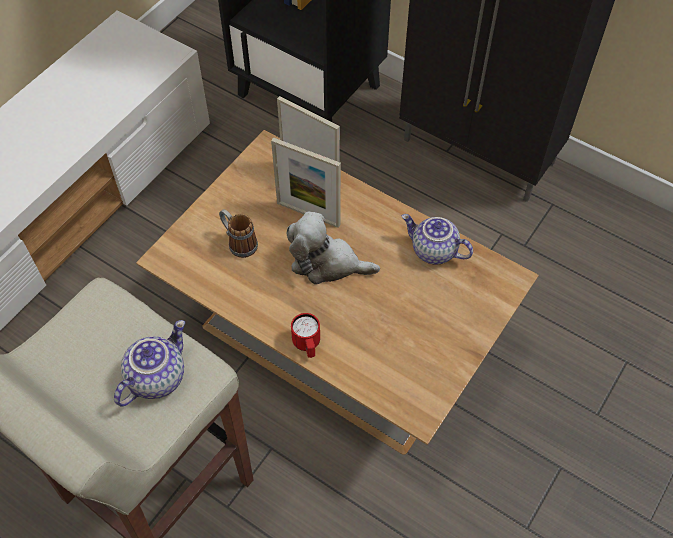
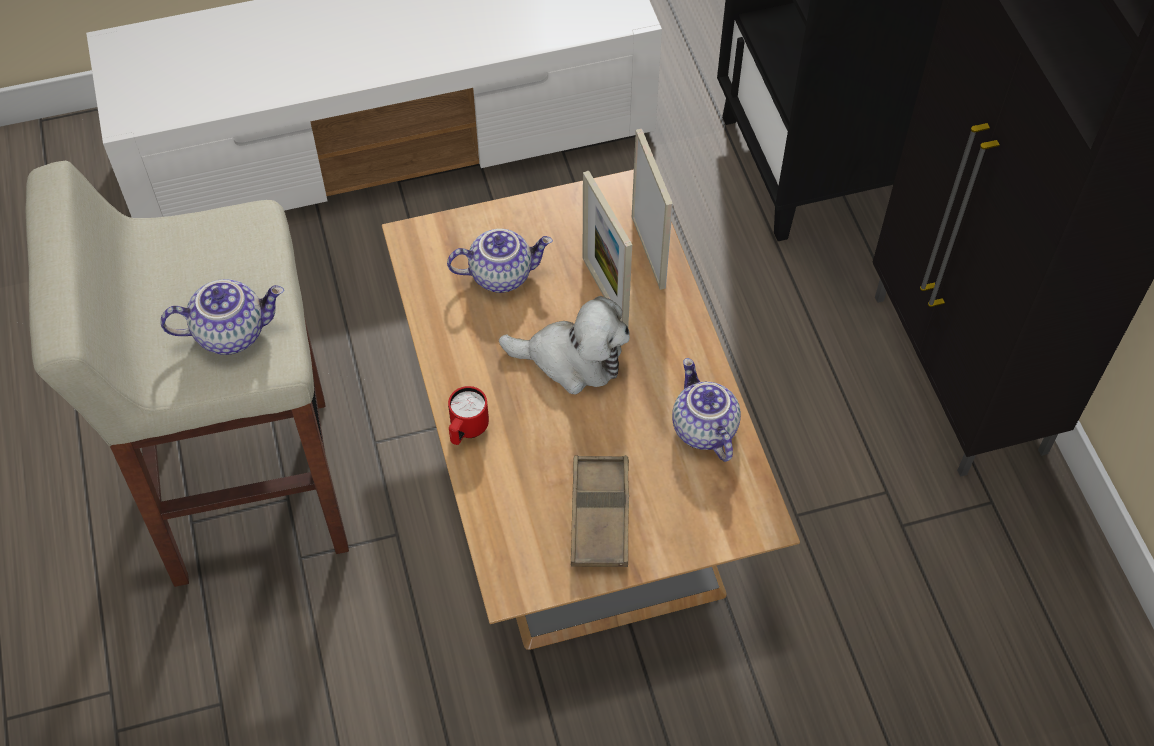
camera: 40 degrees right, 0 degrees up
(238, 243) = (501, 273): mug -> teapot
(327, 263) = (572, 359): plush toy -> plush toy turned 135 degrees clockwise
(427, 337) = (600, 515): none -> brown tray

